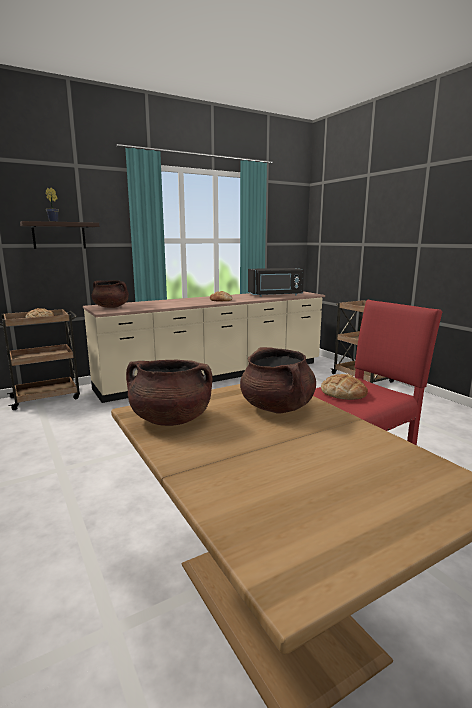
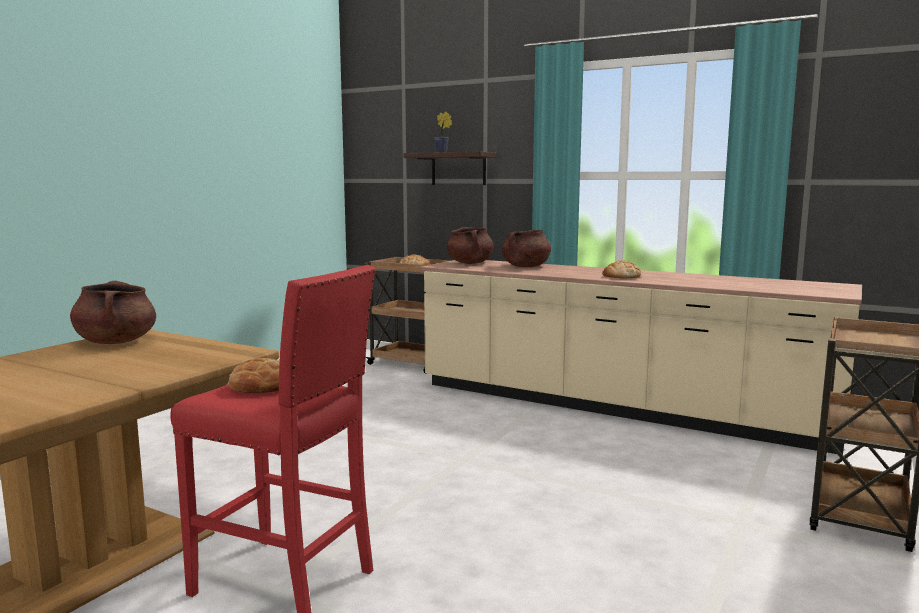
camera: 60 degrees right, 5 degrees down
(276, 295) = (753, 284): black microwave -> none
(277, 408) = (162, 362): brown cooking pot -> brown cooking pot (525, 266)

